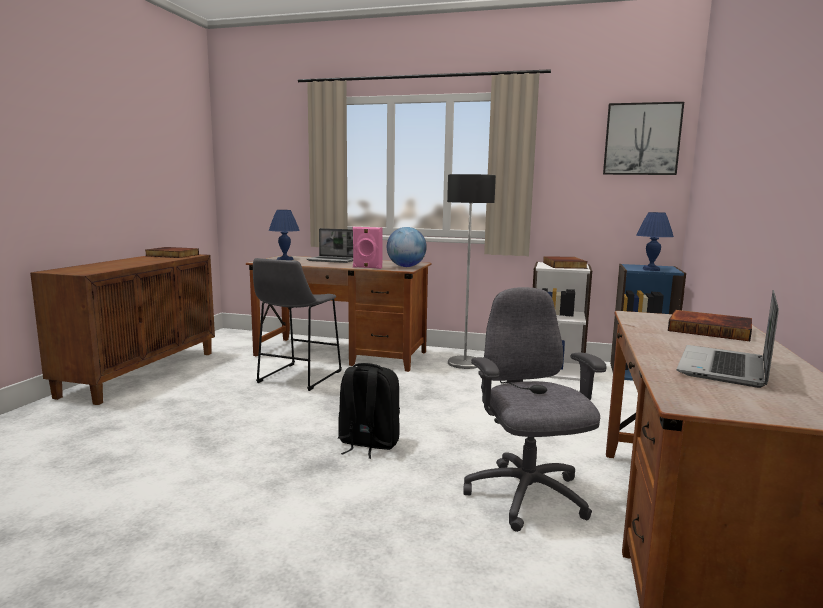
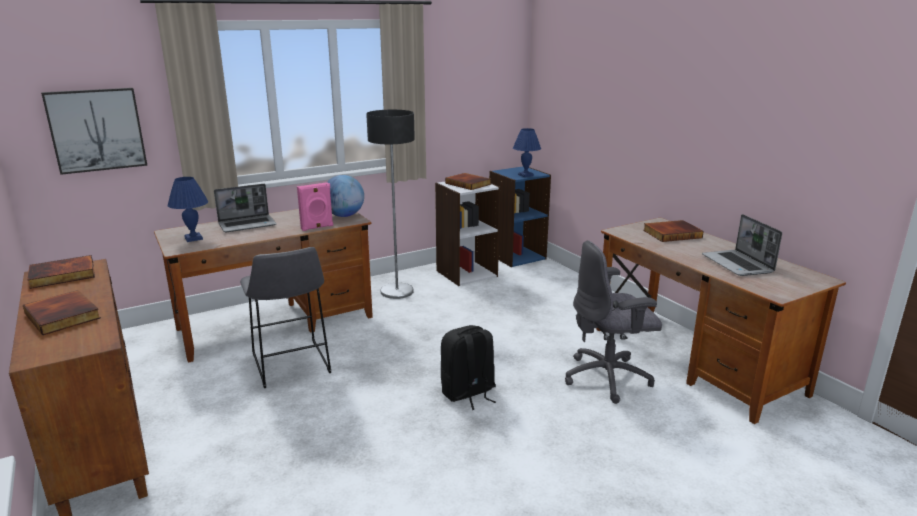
camera: 45 degrees left, 10 degrees up
(116, 264) = (64, 315): none -> book
(527, 497) = (608, 378): grey office chair -> grey office chair turned 45 degrees counterclockwise
(642, 139) = (496, 63): picture -> picture (96, 130)

